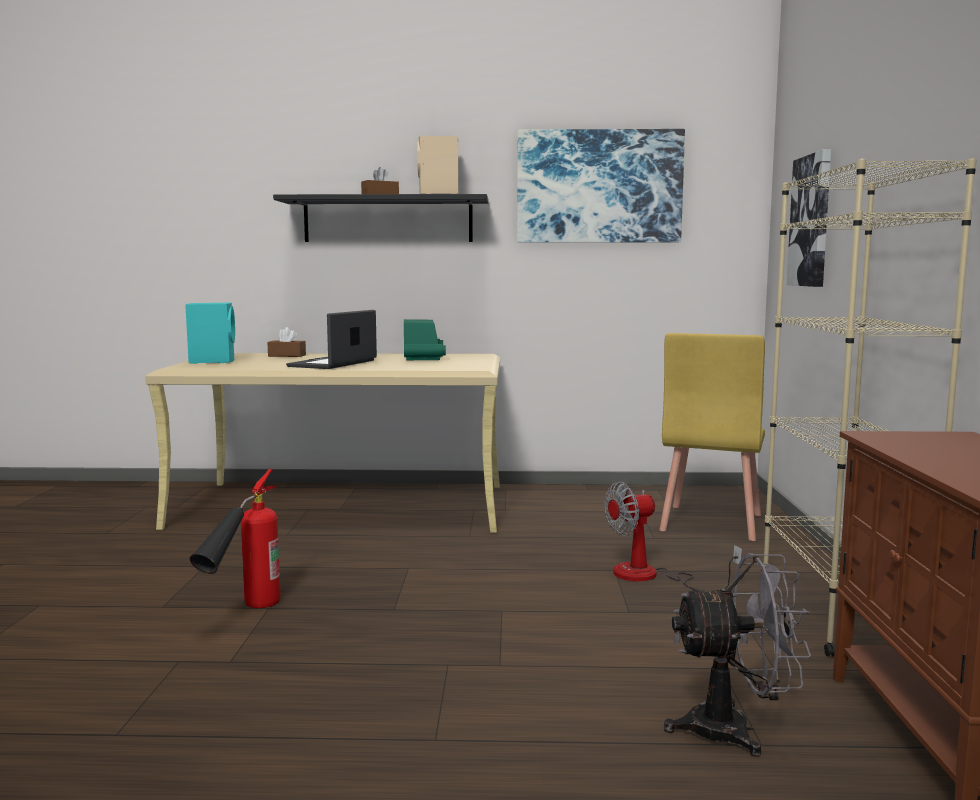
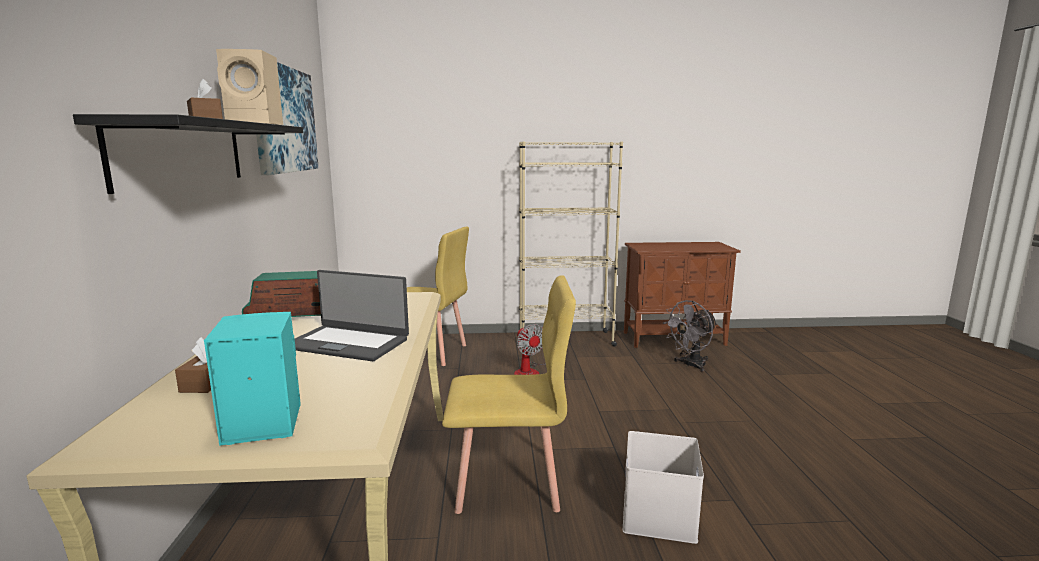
camera: 95 degrees left, 5 degrees up
(243, 614) = (657, 513): fire extinguisher -> white storage box
(347, 556) = (509, 483): none -> yellow chair
(735, 730) = (690, 365): grey fan -> grey fan turned 120 degrees counterclockwise
(811, 221) = (422, 155): picture -> none

